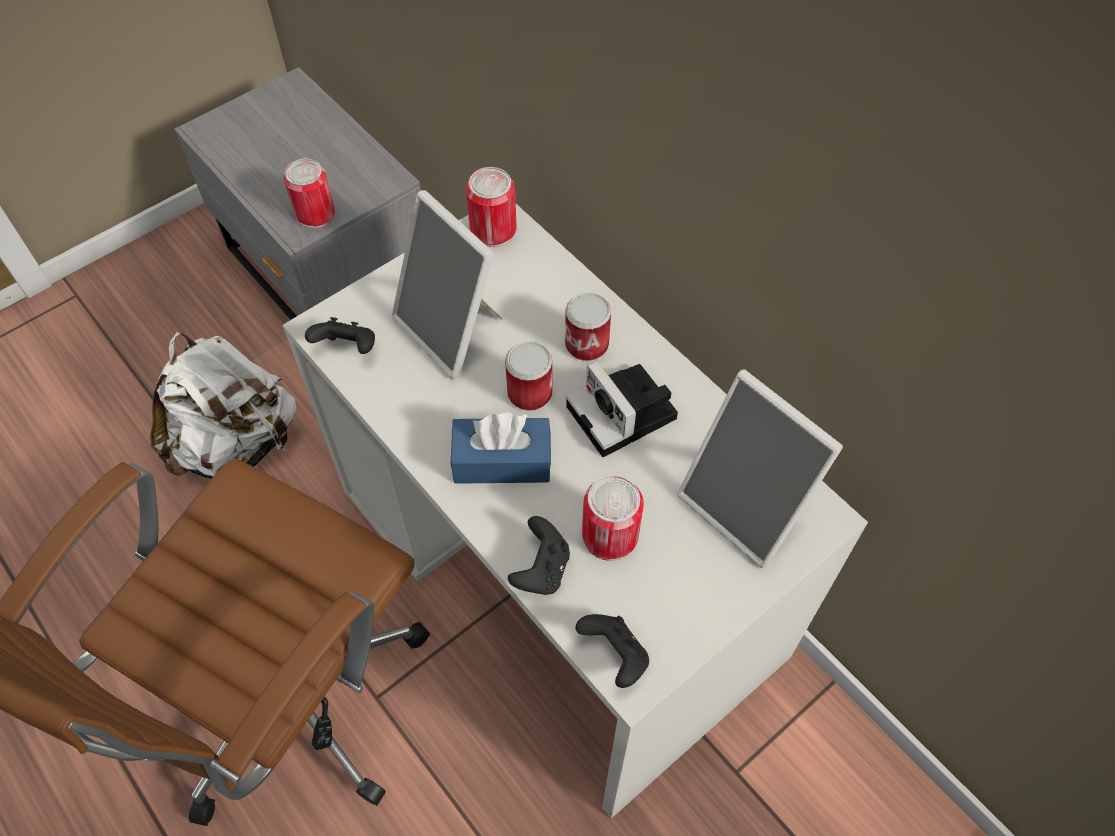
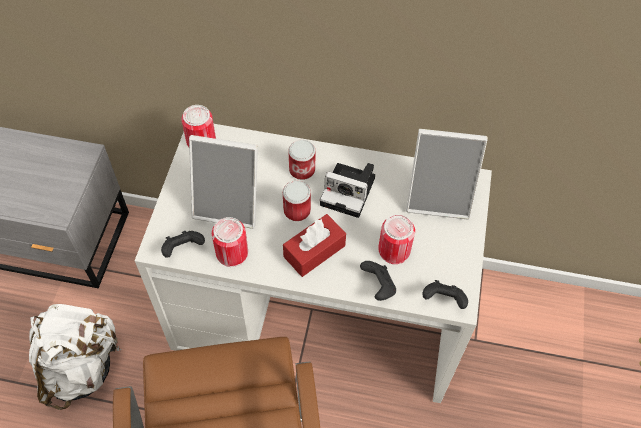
camera: 40 degrees left, 0 degrees up
(315, 213) = (58, 198): can -> can (232, 253)
(502, 461) = (314, 251): blue tissue box -> red tissue box

